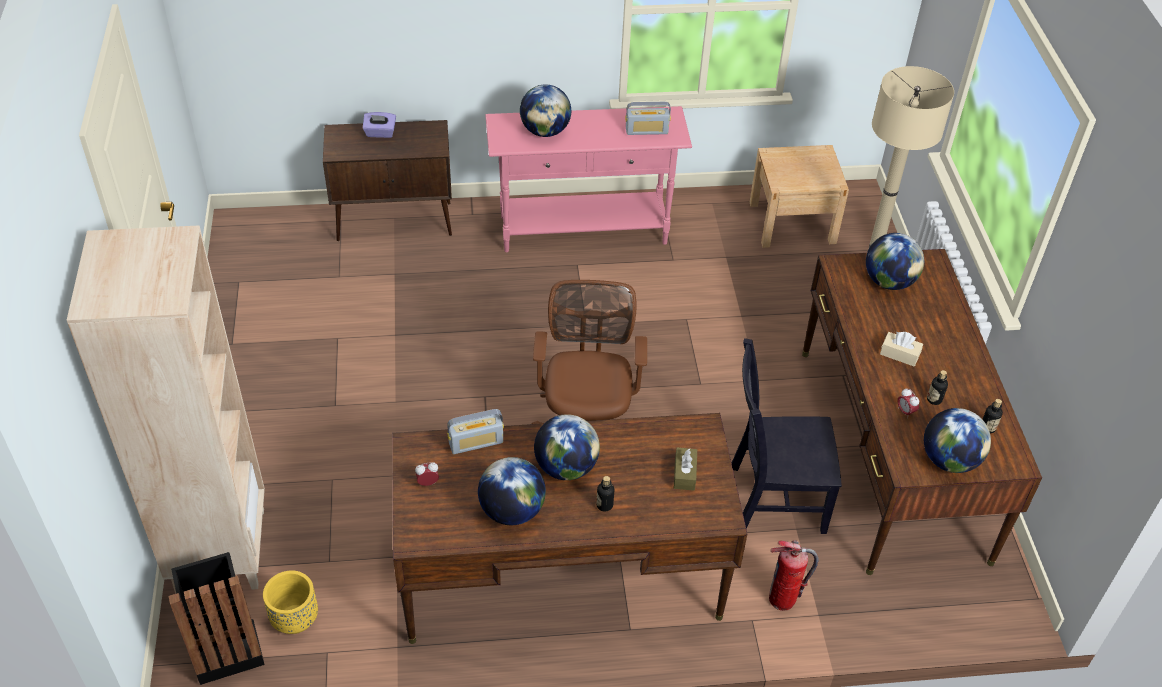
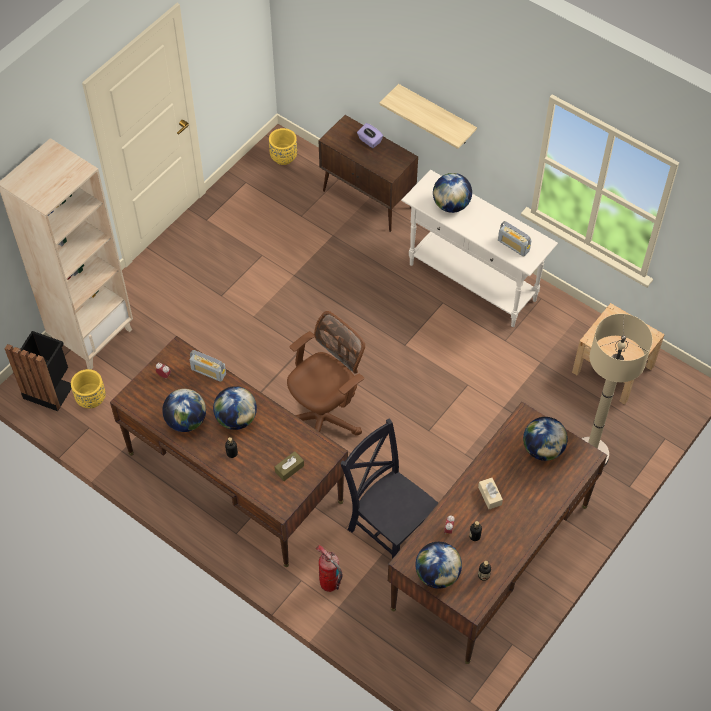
camera: 45 degrees right, 10 degrees up
(257, 235) = (284, 158): none -> yellow planter
(465, 42) = (436, 115): none -> shelf
(584, 231) = (472, 283): pink console table -> white console table

